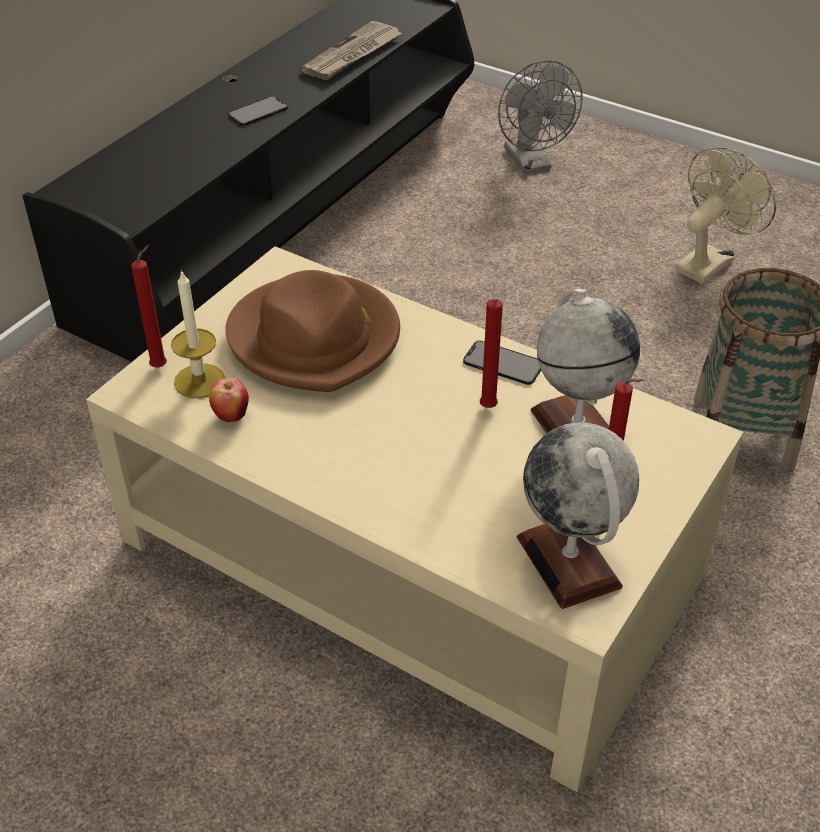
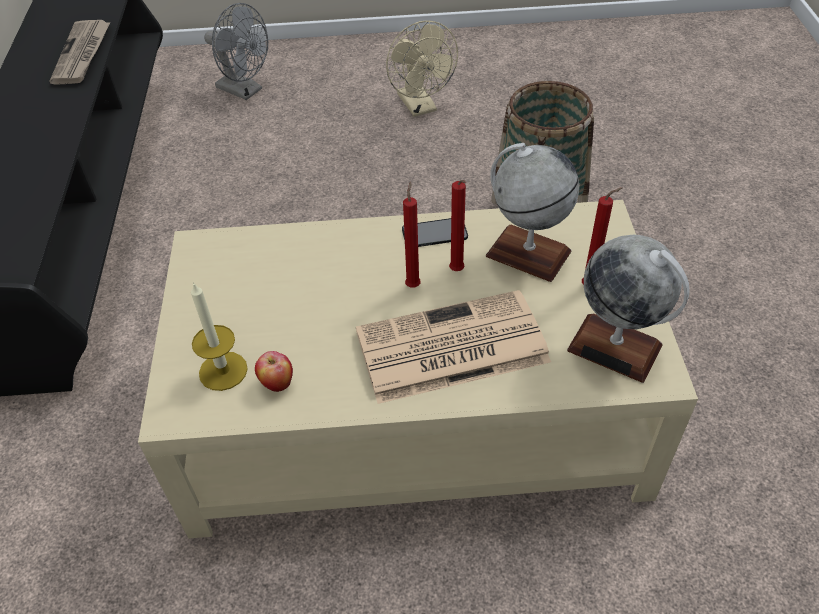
camera: 35 degrees left, 5 degrees up
(161, 366) = (177, 376): red candle -> red candle (413, 284)
(258, 111) = (45, 130): phone -> none
(315, 338) = (282, 286): brown hat -> none
(406, 470) = (449, 348): none -> newspaper
(709, 261) = (420, 107): beige fan -> beige fan turned 150 degrees clockwise

